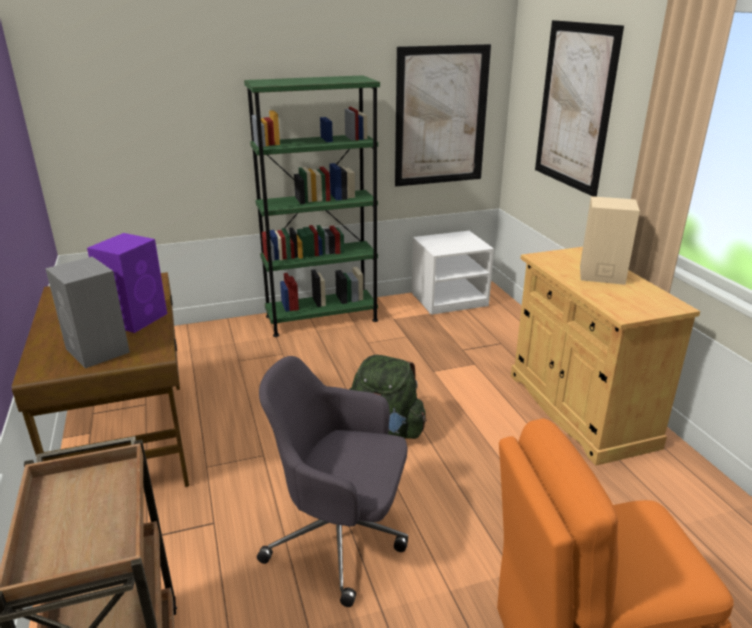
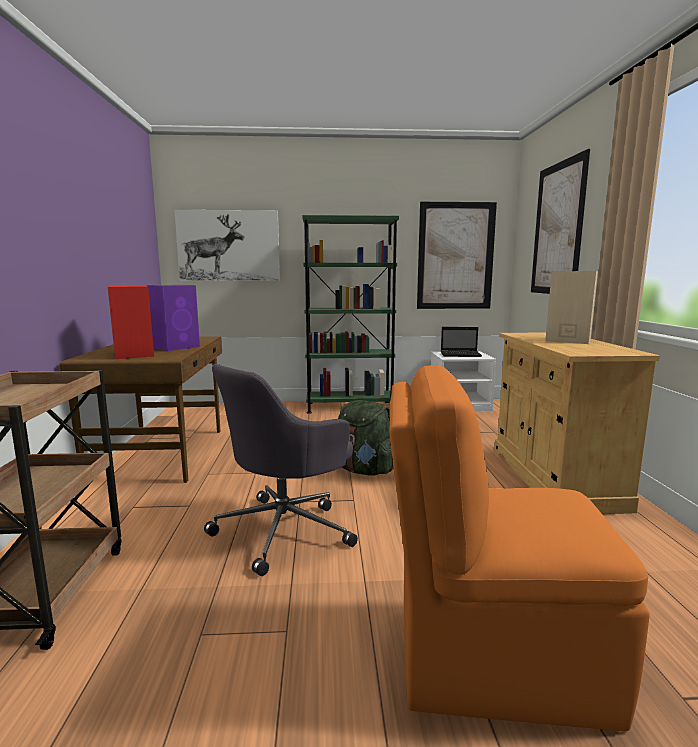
camera: 15 degrees right, 15 degrees down
(98, 351) = (134, 355): grey speaker -> red speaker
(137, 121) = (228, 246): none -> picture
(340, 538) = (285, 529): grey office chair -> grey office chair turned 75 degrees counterclockwise
(451, 242) = (461, 354): none -> laptop

